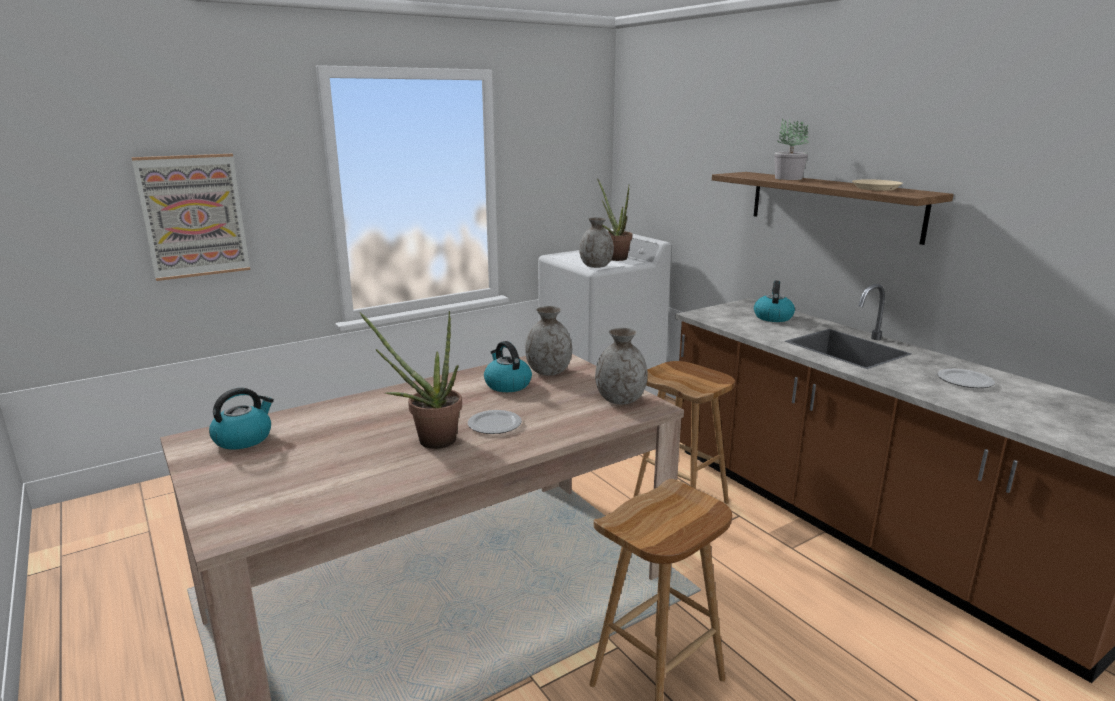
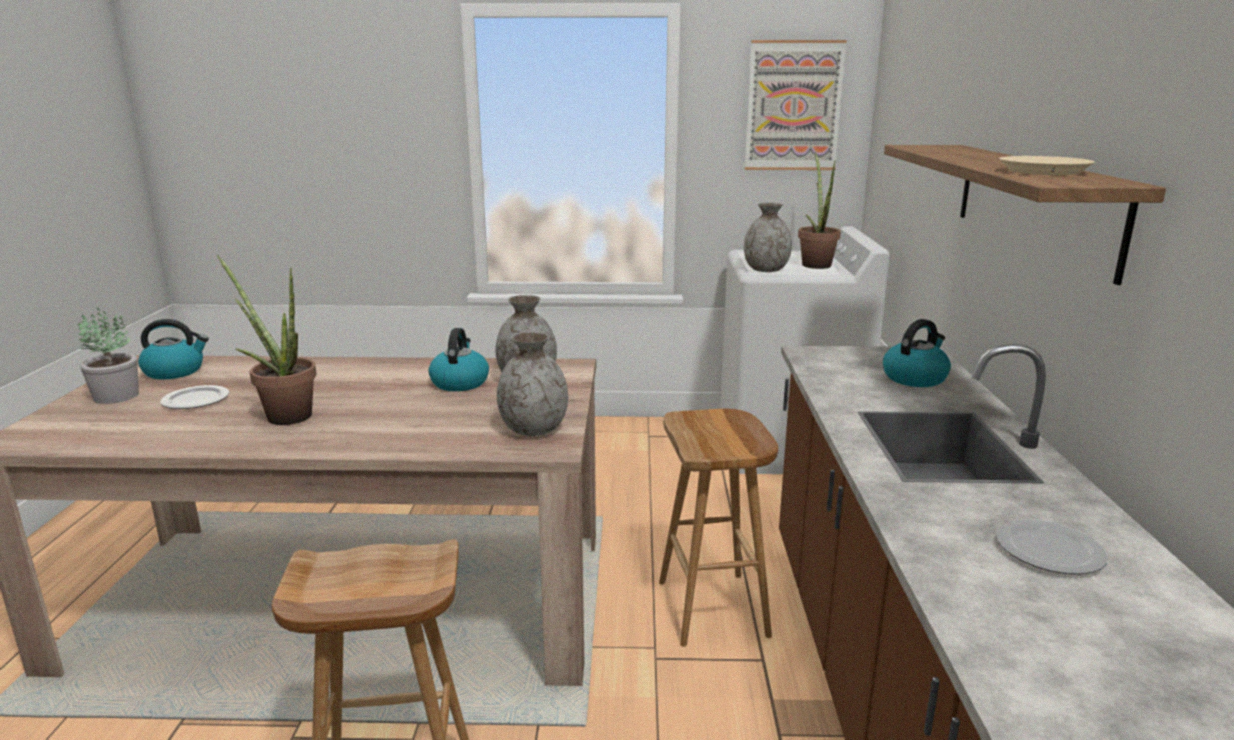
camera: 35 degrees right, 0 degrees up
(193, 216) = (332, 161): picture -> picture (793, 106)
(495, 424) = (365, 417): plate -> plate (196, 400)
(787, 178) = (970, 154): potted plant -> potted plant (115, 396)

